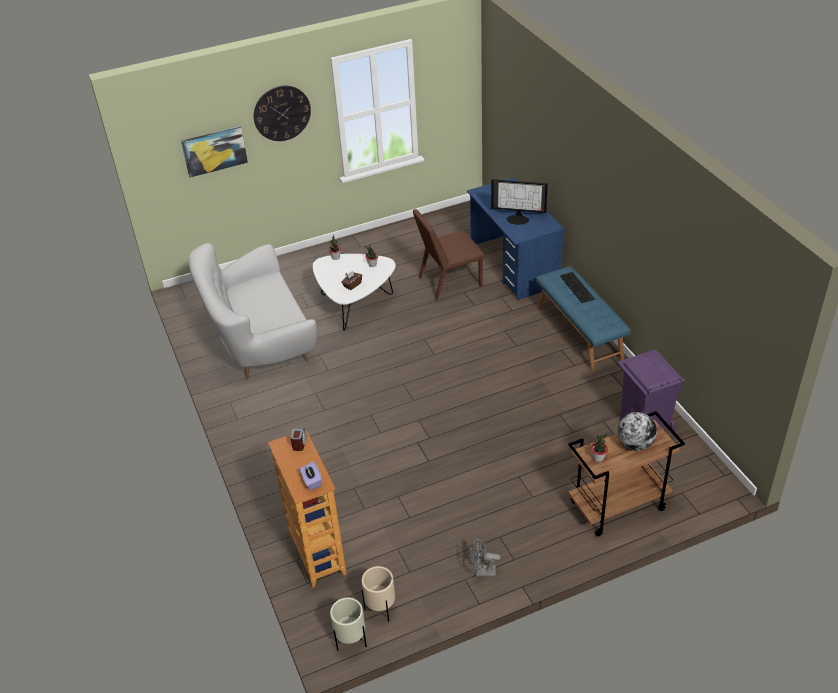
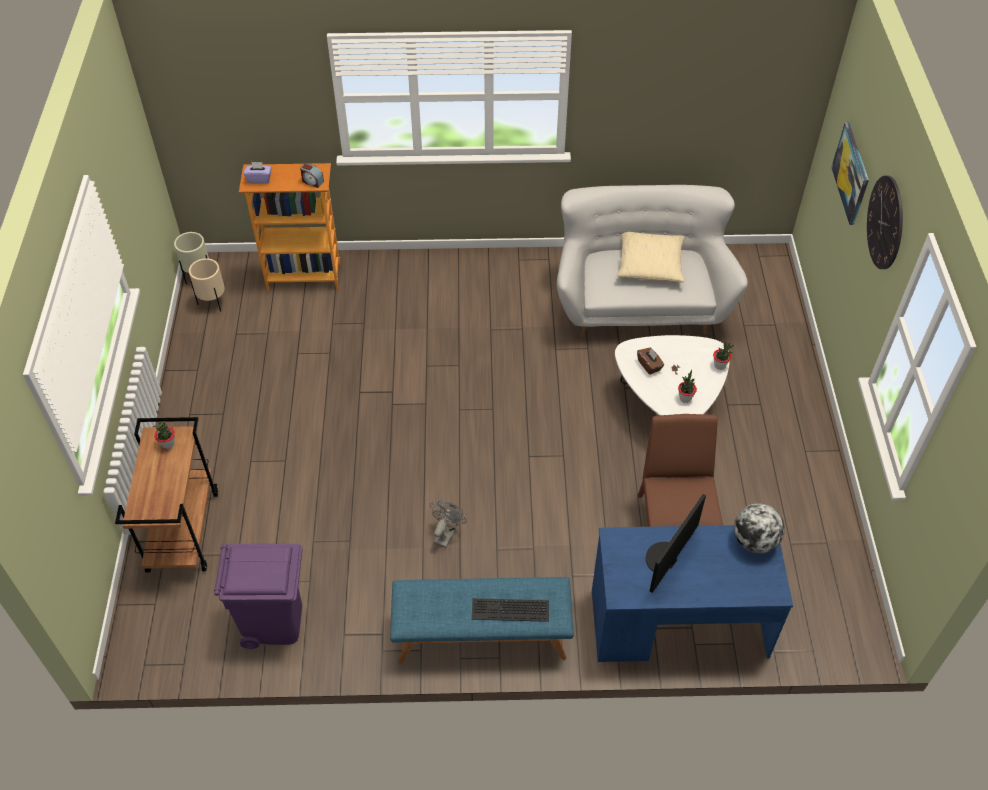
camera: 110 degrees right, 10 degrees up
(252, 305) = (650, 264): none -> beige pillow
(481, 572) = (195, 384): grey fan -> grey fan (446, 533)
(635, 444) = (159, 486): globe -> globe (754, 541)

